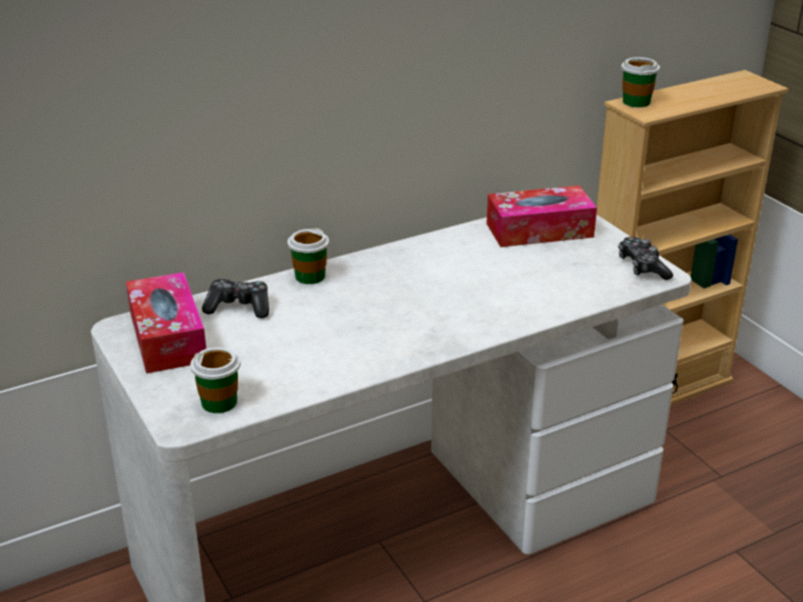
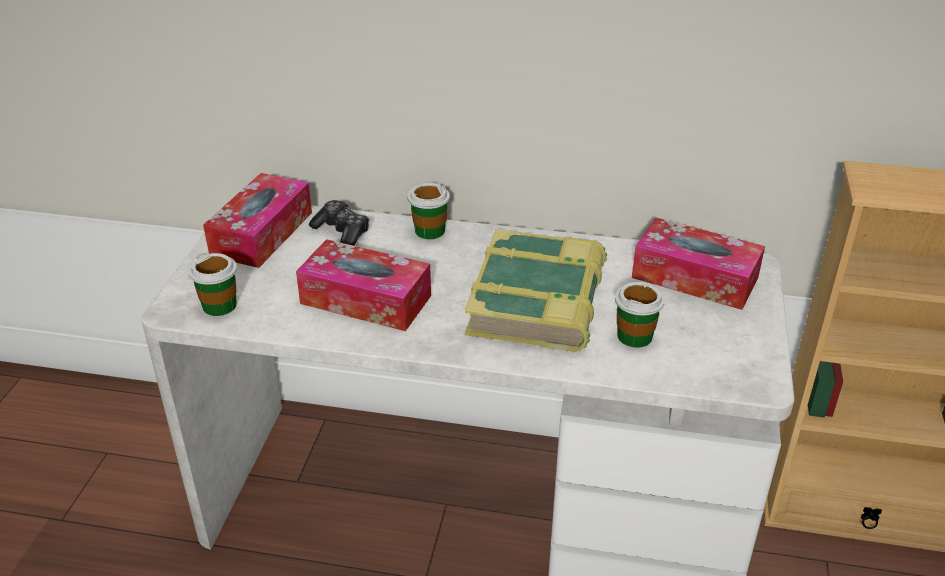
camera: 40 degrees right, 5 degrees up
(335, 343) = (366, 299): none -> tissue box
(462, 288) = (538, 301): none -> book
(636, 102) = (878, 173): cup -> cup (635, 336)
(642, 267) = (749, 365): game controller -> none

